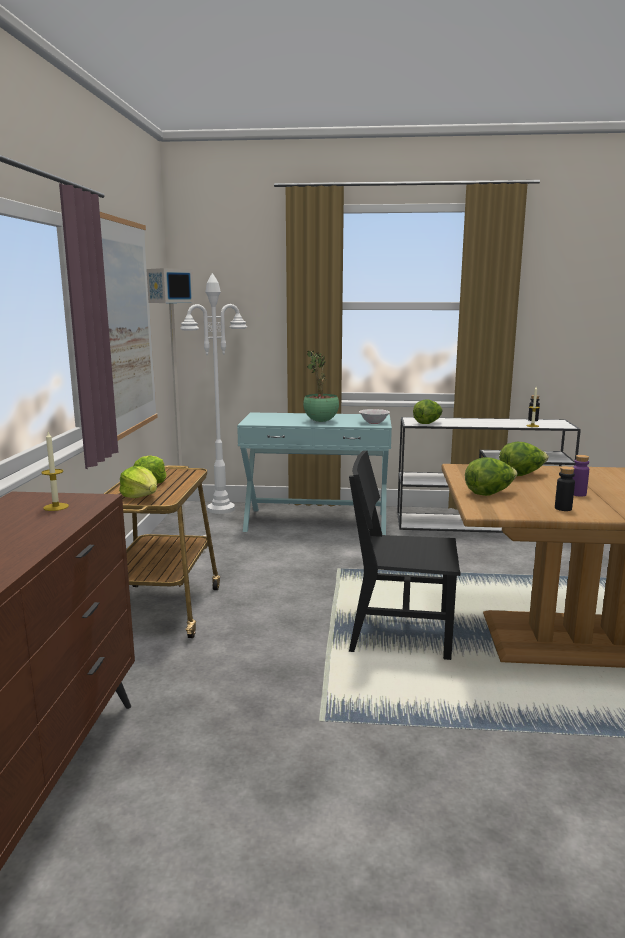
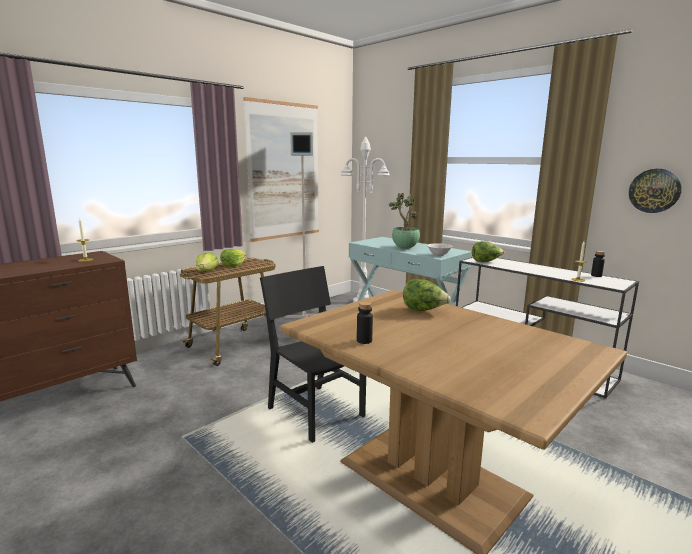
camera: 40 degrees right, 0 degrees up
(489, 493) = (351, 315): lettuce -> none
(560, 333) = (654, 190): none -> wall clock
(578, 494) = (416, 335): purple bottle -> none

